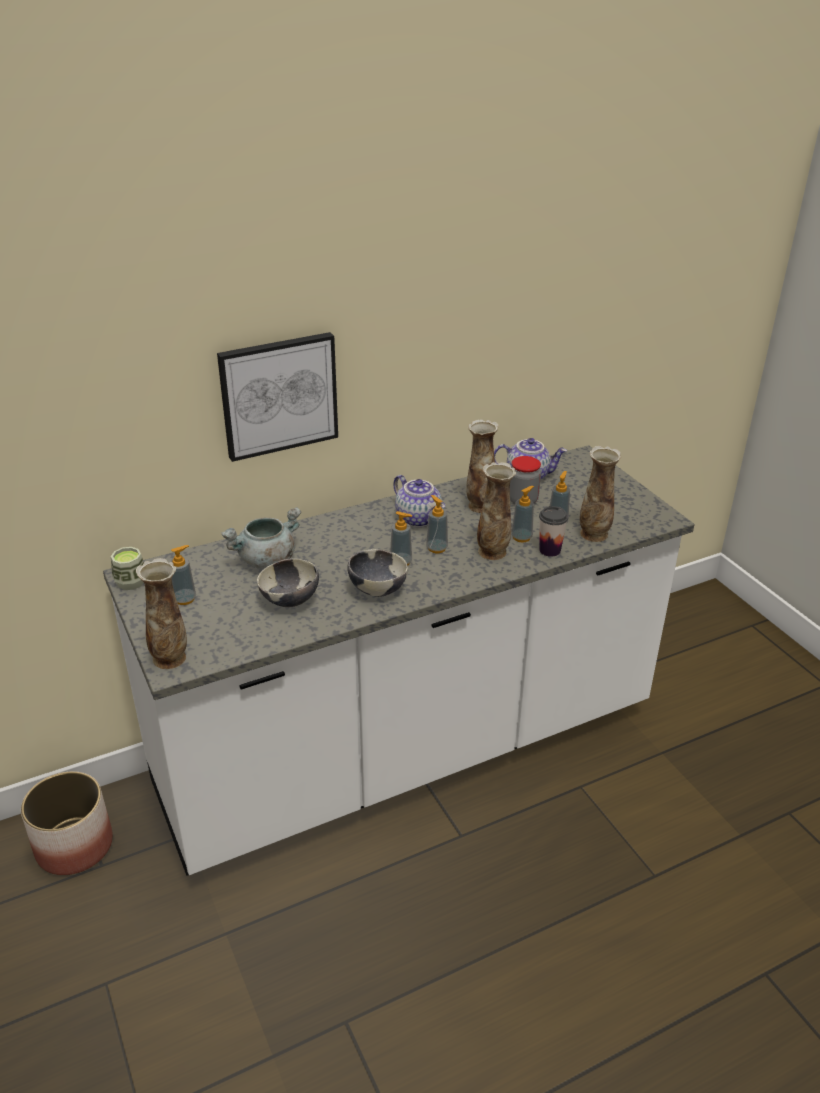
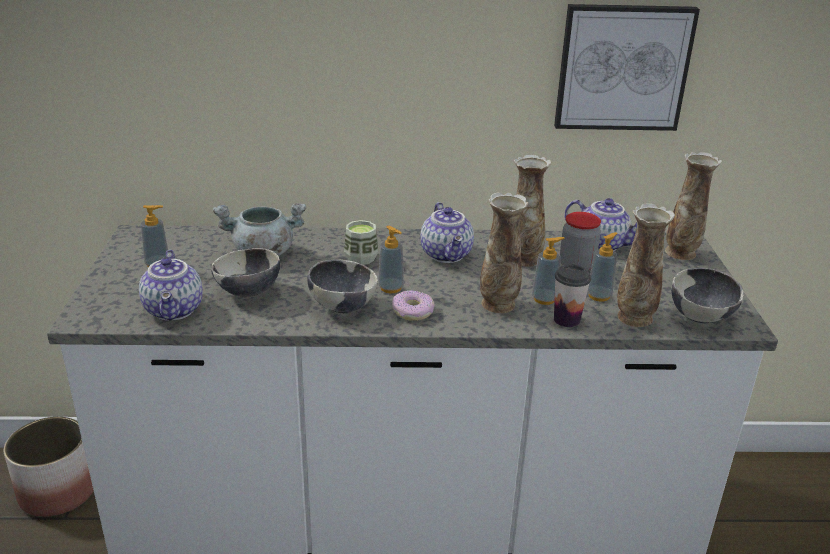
camera: 25 degrees right, 5 degrees down
(131, 582) = (129, 239): cup -> cup (361, 258)
(170, 658) = (91, 310): vase -> vase (681, 253)
(244, 636) = (175, 310): none -> teapot
(278, 395) = (316, 83): picture -> picture (622, 67)
(435, 577) = (413, 311): none -> donut
(436, 548) = (440, 285): soap dispenser -> none
(636, 519) = (701, 316): none -> bowl

